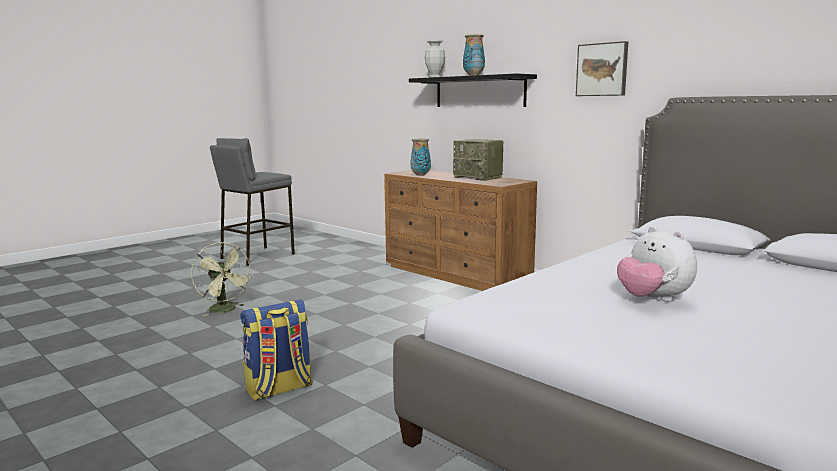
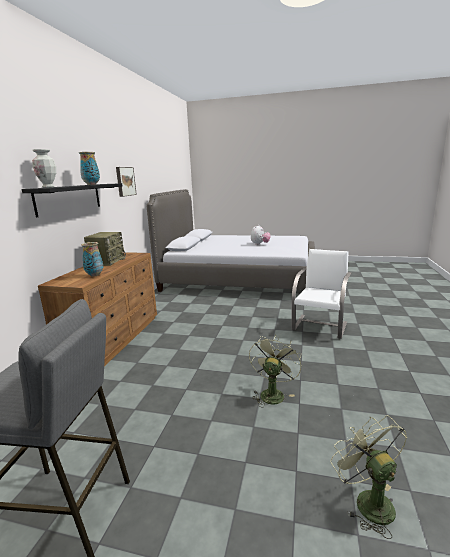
camera: 120 degrees left, 5 degrees up
(97, 305) = (367, 500): none -> green fan
(279, 389) = (320, 326): backpack -> white chair

